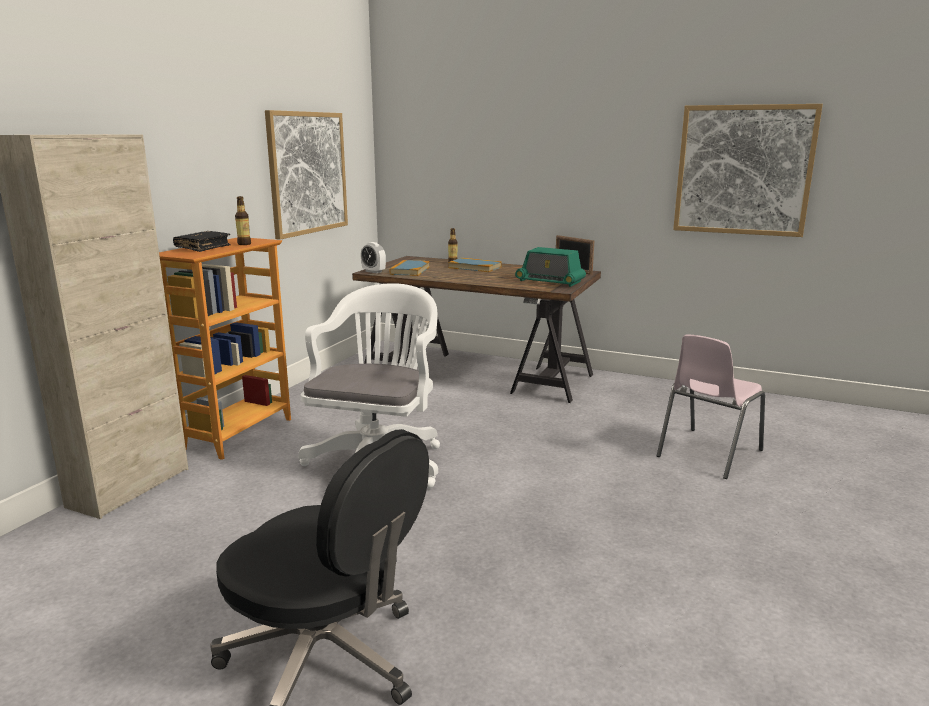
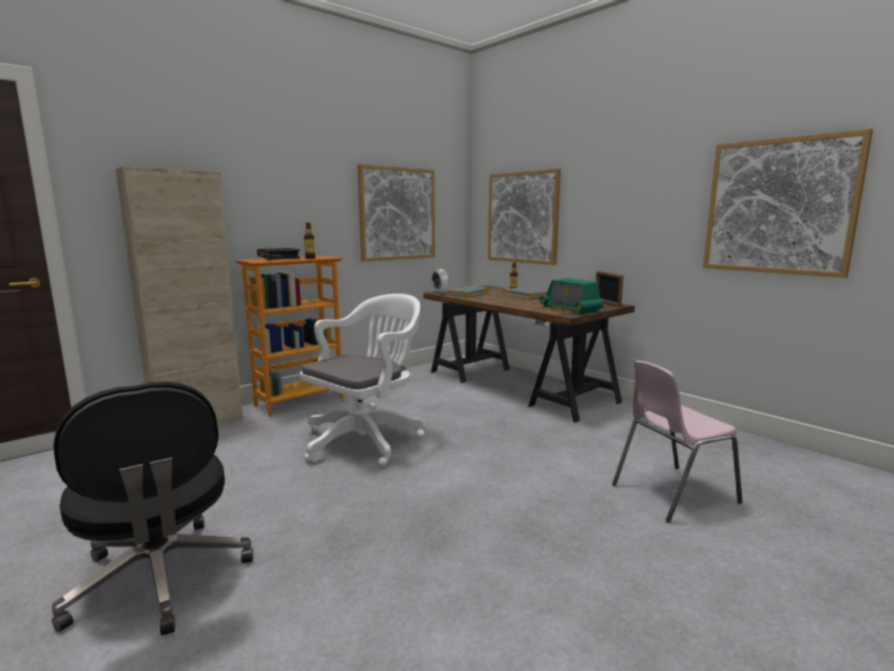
camera: 25 degrees right, 5 degrees down
(454, 173) = (522, 217): none -> picture

